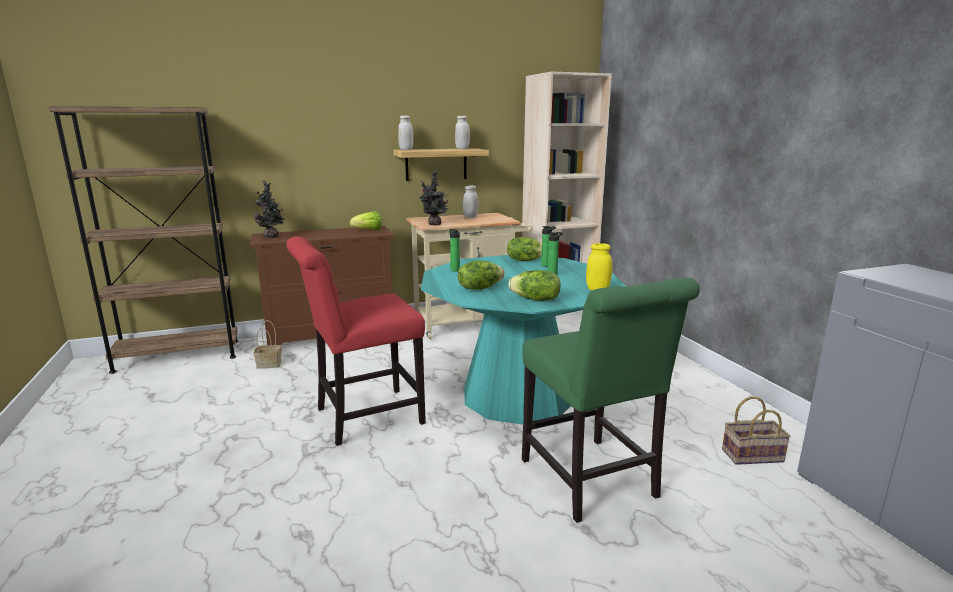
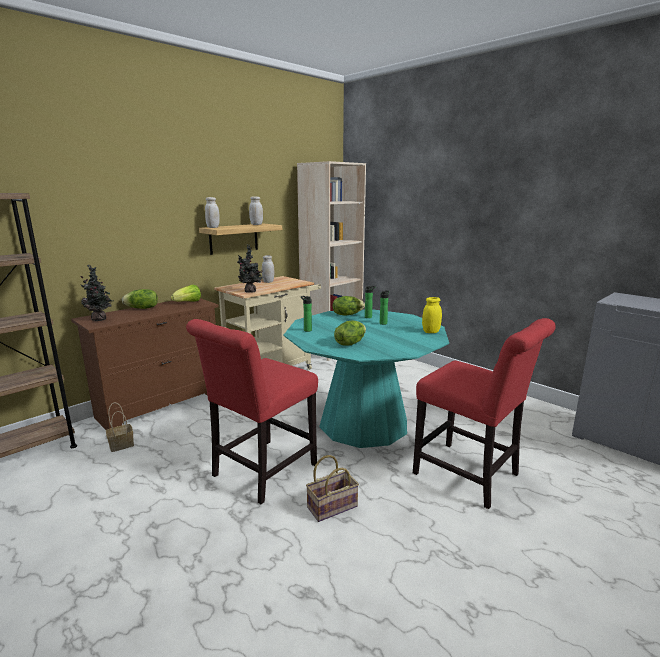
camera: 25 degrees left, 0 degrees up
(535, 299) = (403, 346): lettuce -> lettuce (142, 308)
(591, 482) = (470, 476): green chair -> red chair
(753, 455) = (539, 429): basket -> basket (333, 506)

